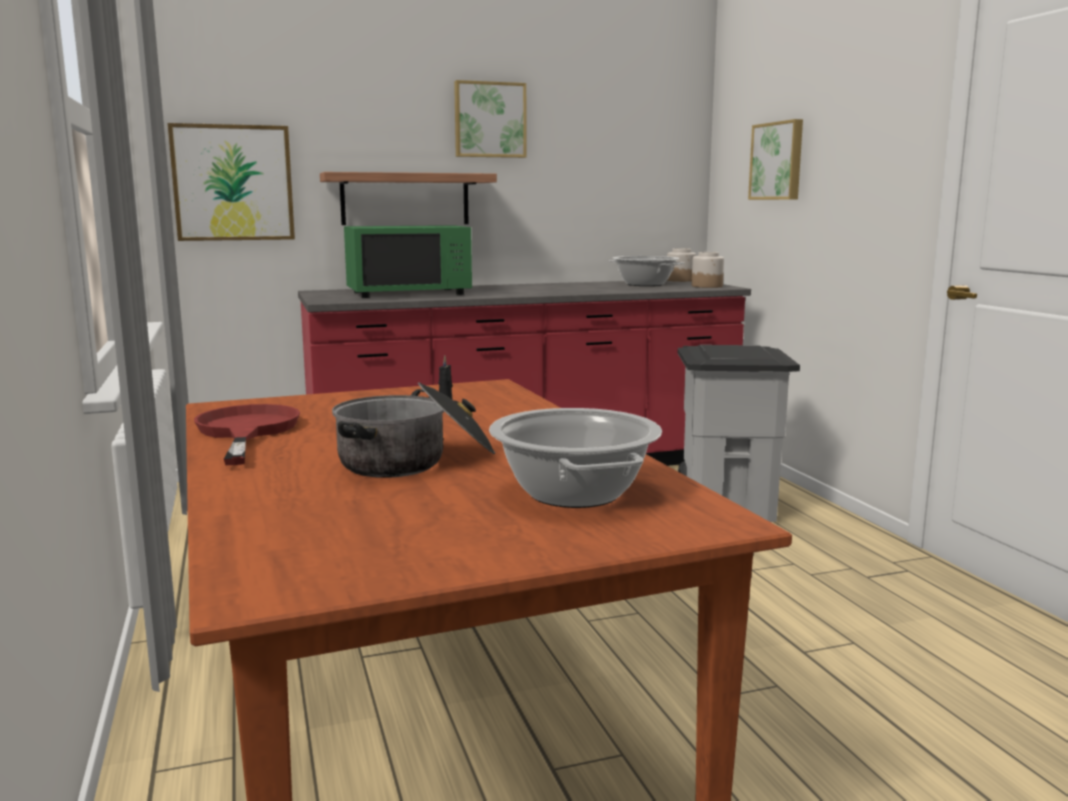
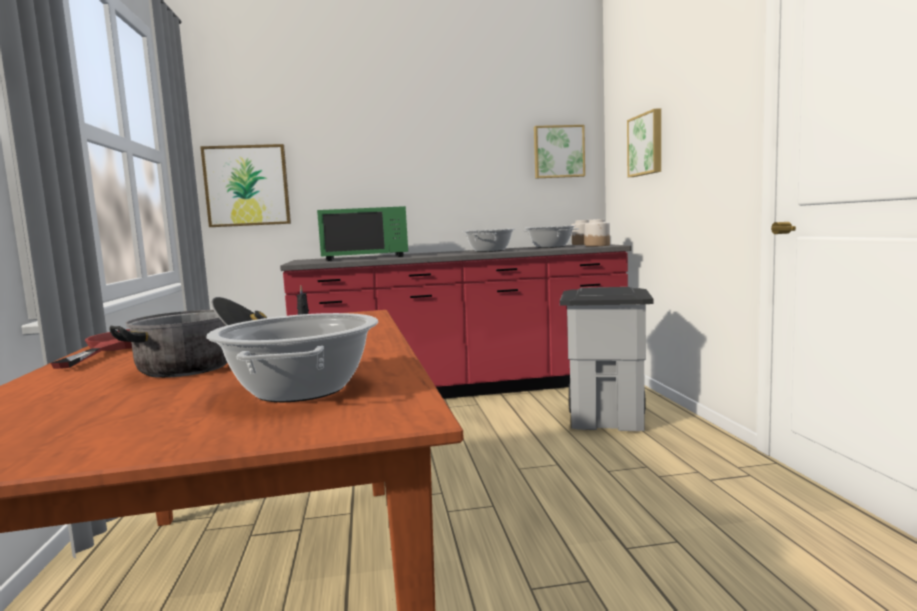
camera: 10 degrees right, 5 degrees down
(405, 199) = (370, 192): shelf -> none
(489, 120) = (430, 132): picture -> picture (558, 152)
(571, 288) = (489, 251): none -> cooking pot

